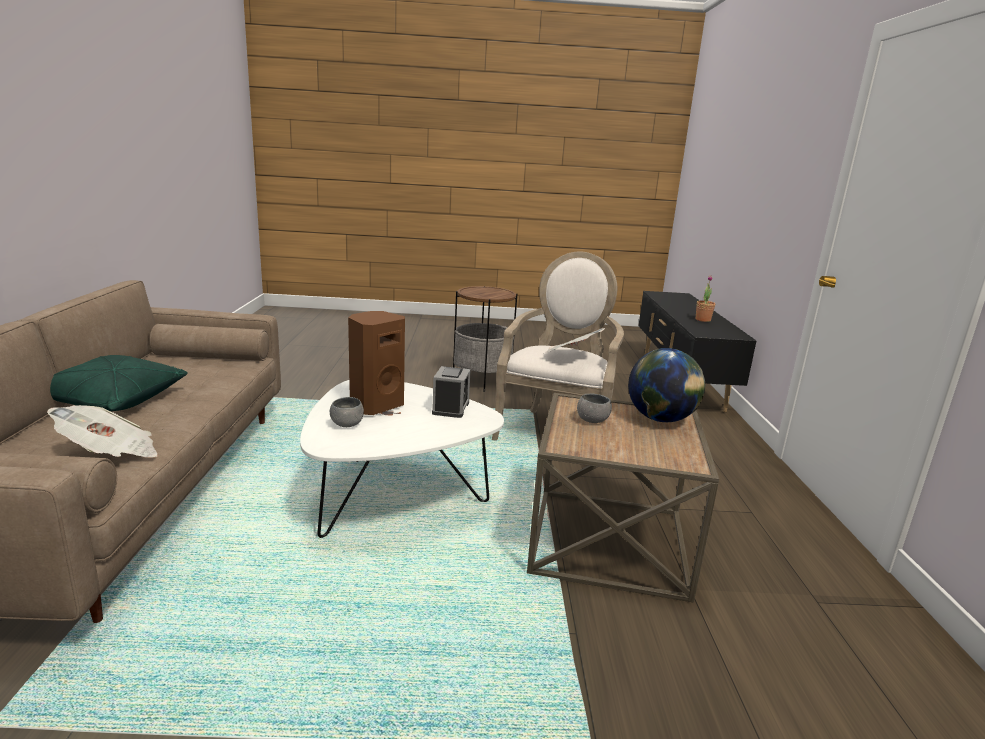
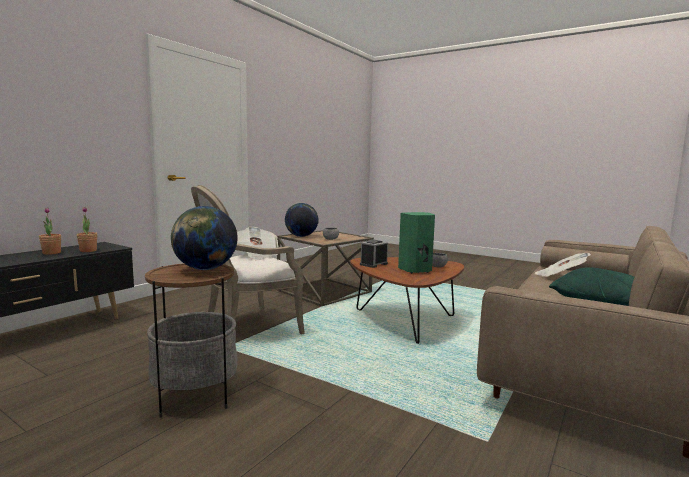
camera: 145 degrees left, 10 degrees down
(375, 405) = (415, 270): brown speaker -> green speaker
(393, 497) = (405, 321): white coffee table -> brown coffee table
(483, 294) = (205, 269): none -> globe
(696, 326) = (88, 251): none -> potted plant

